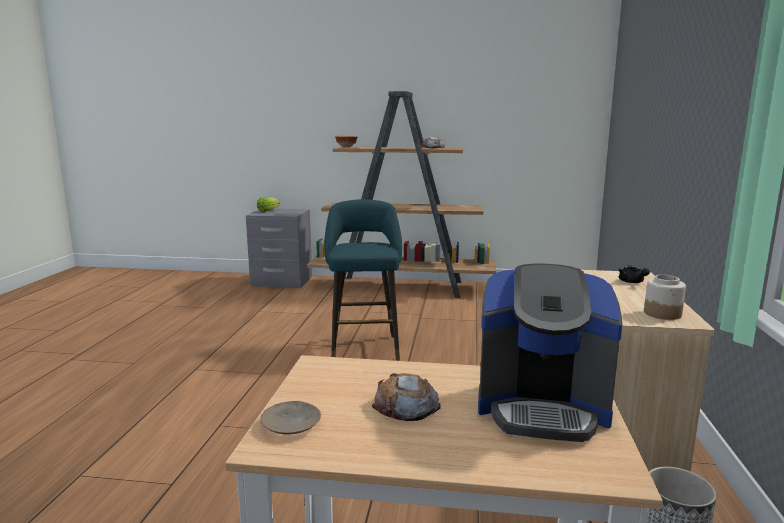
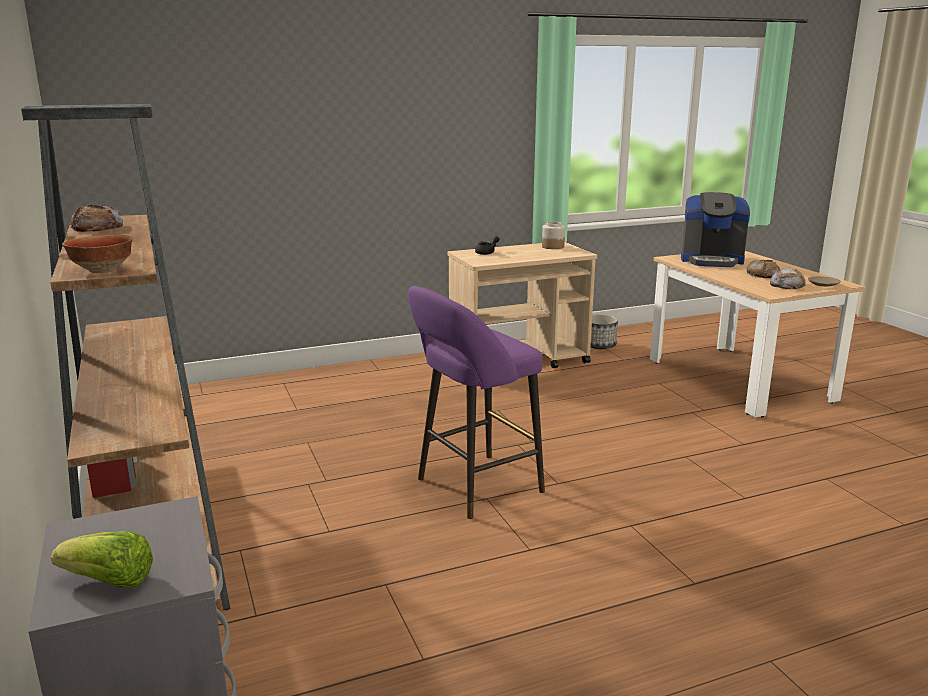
camera: 120 degrees left, 5 degrees up
(331, 393) = (786, 285): none -> bread
(364, 346) = (473, 487): turquoise stool -> purple stool
(542, 407) = (711, 260): coffee machine -> coffee machine turned 120 degrees clockwise

